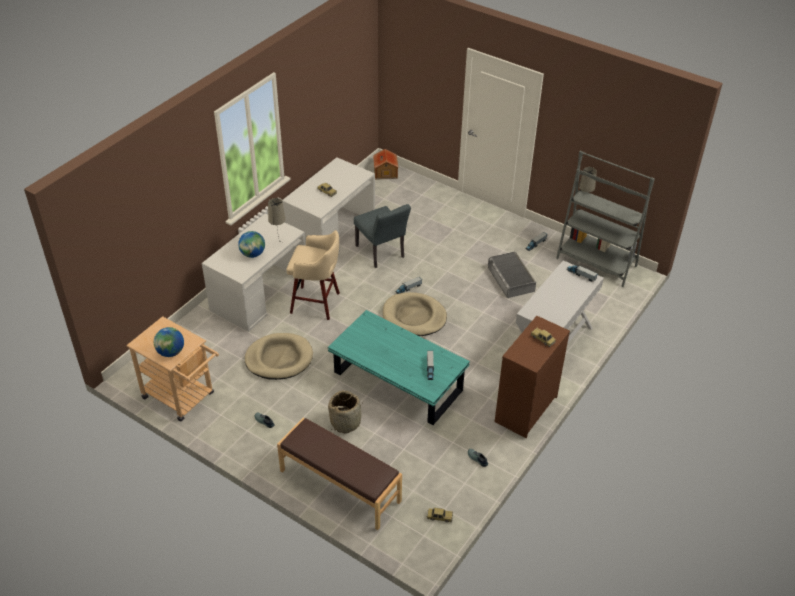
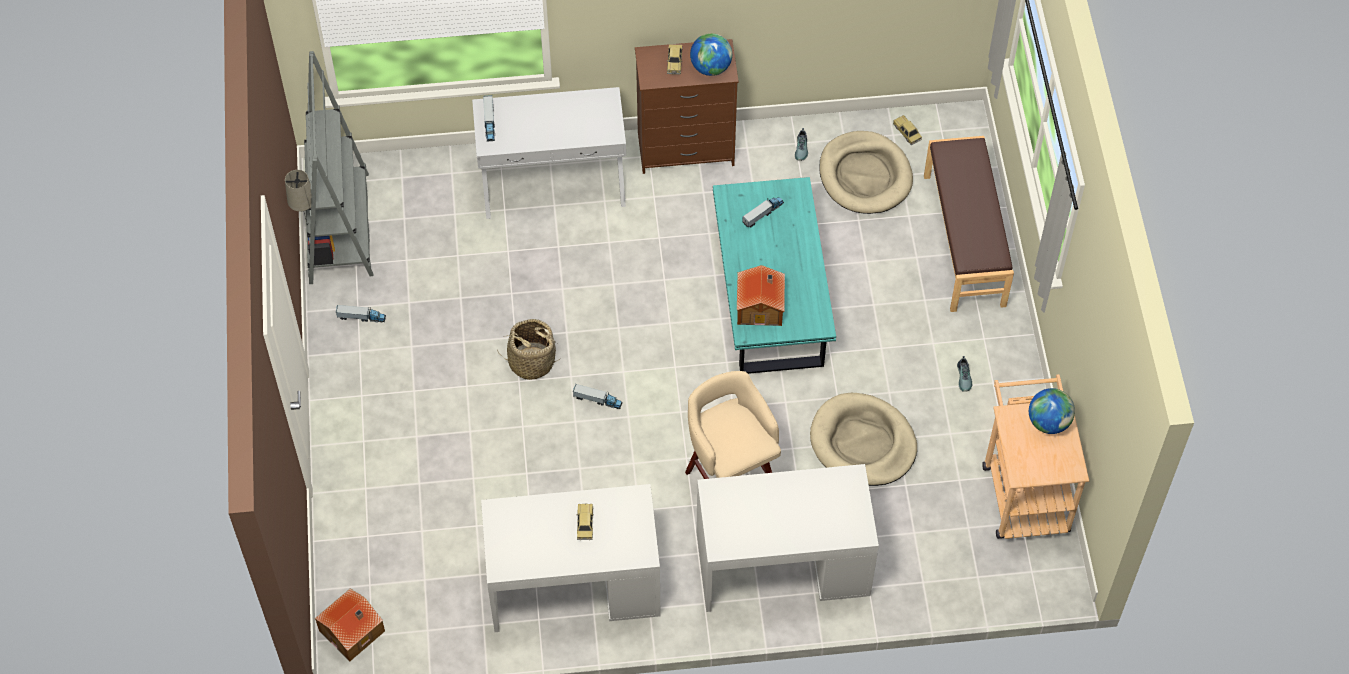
camera: 130 degrees left, 15 degrees up
(253, 254) = (802, 500): globe -> globe (710, 67)
(279, 243) = (751, 488): beige table lamp -> none
(346, 422) = (880, 299): basket -> basket (531, 361)
(377, 332) = (761, 305): none -> toy house
(382, 254) = (557, 484): grey chair -> none
(414, 317) = (645, 355): beige dog bed -> beige dog bed (865, 176)
(511, 279) = (466, 300): grey storage box -> none

